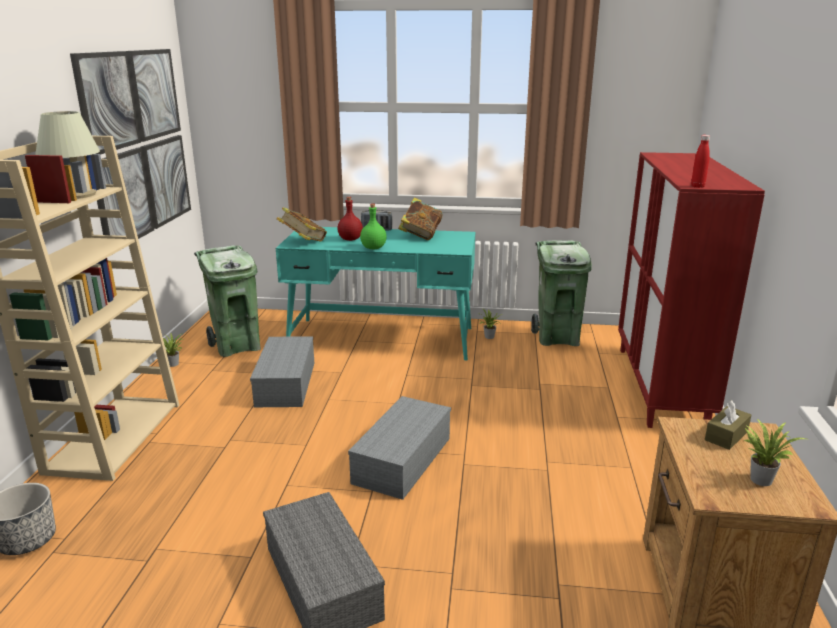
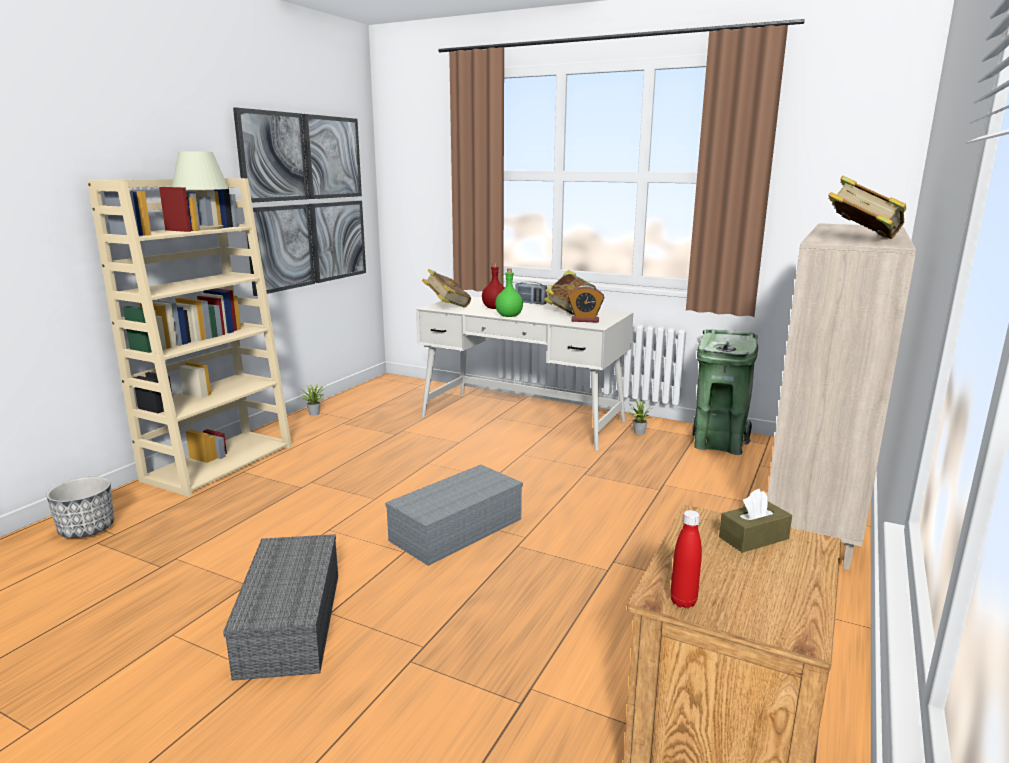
camera: 20 degrees right, 5 degrees down
(237, 346) = (380, 407): green trash can -> none
(286, 384) = (399, 444): grey storage box -> none
(382, 339) = (522, 419): turquoise desk -> white desk
(445, 246) = (585, 320): none -> alarm clock
(660, 386) = (815, 511): red cabinet -> beige cabinet
(697, 186) = (826, 242): red bottle -> red bottle (683, 602)
(709, 177) = (861, 239): none -> book
(760, 478) = (754, 590): potted plant -> none

